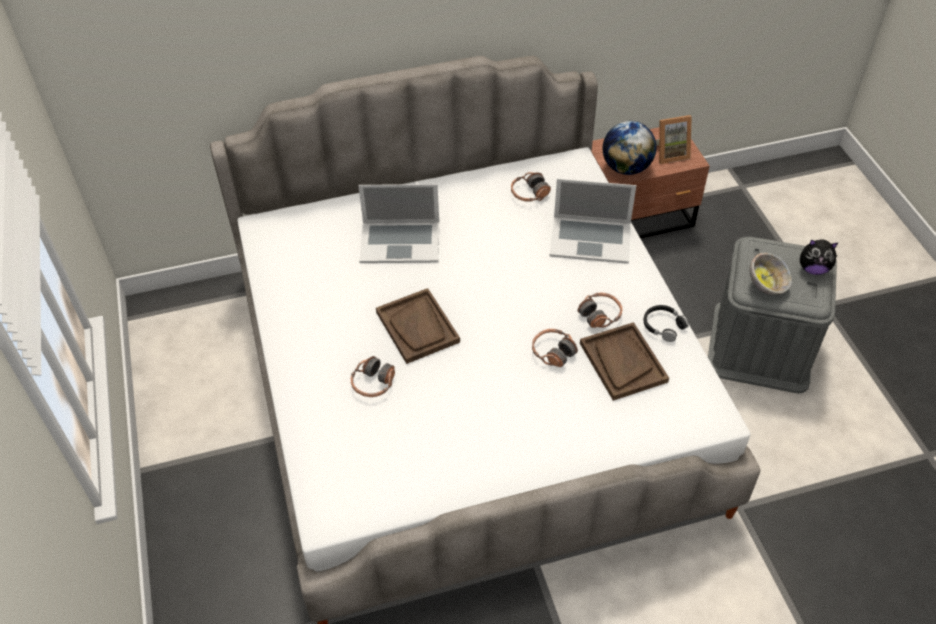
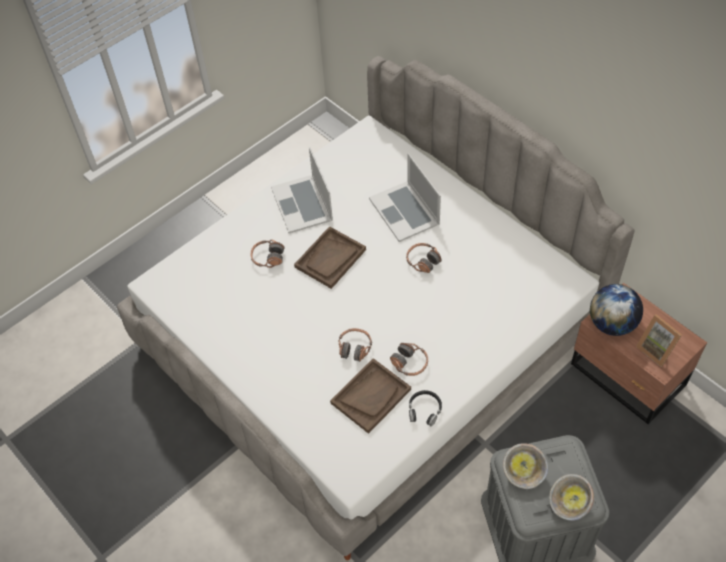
camera: 65 degrees right, 5 degrees up
(529, 193) = (511, 265): headphones -> headphones (423, 261)
(590, 239) = (488, 326): laptop -> laptop (302, 204)
(813, 269) = (569, 504): plush toy -> bowl

